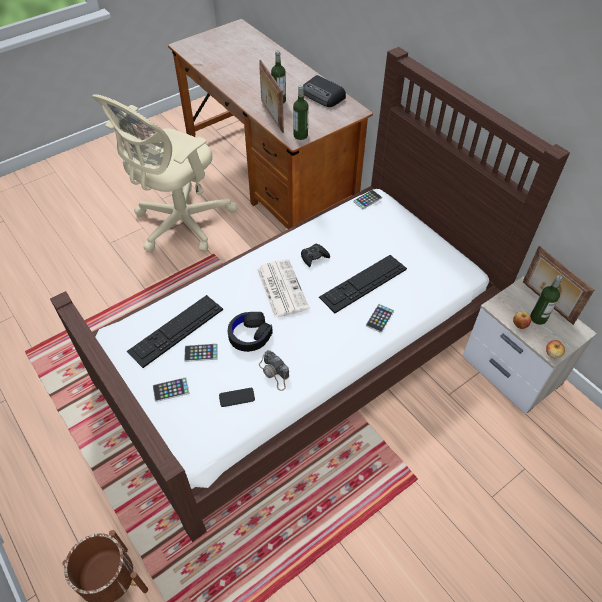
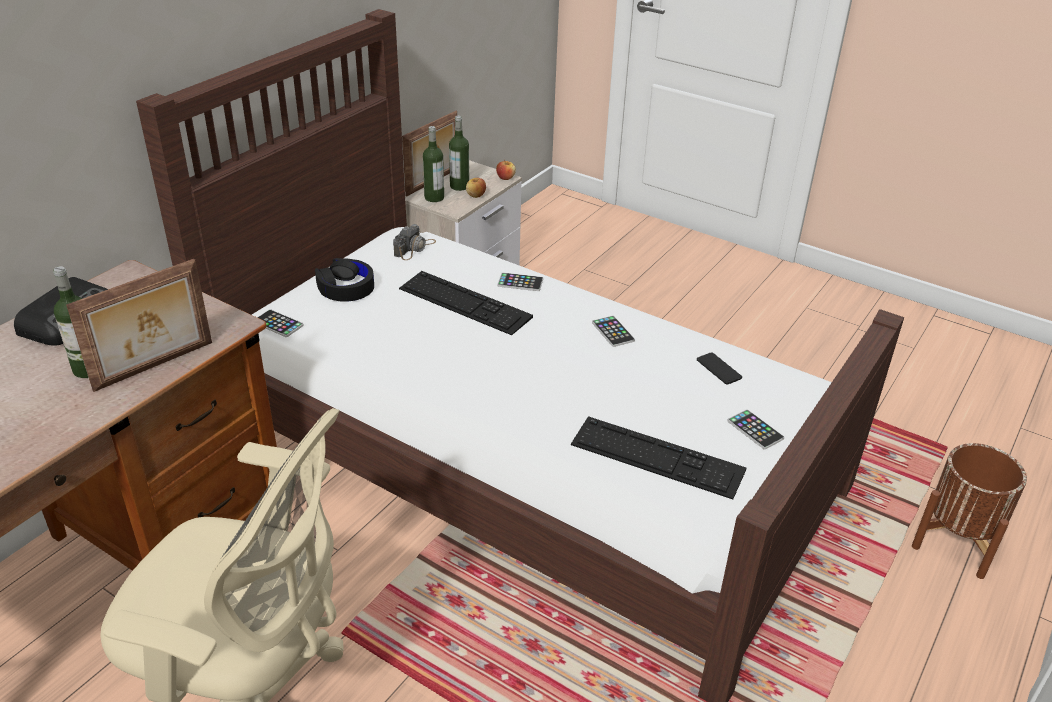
camera: 110 degrees left, 15 degrees down
(201, 353) = (678, 419): phone -> phone (613, 332)
(250, 335) = (616, 381): black headphones -> black headphones (346, 287)
(274, 373) = (661, 347): camera -> camera (415, 248)
(281, 288) = (512, 372): newspaper -> none
(300, 135) = (217, 320): bottle -> bottle (434, 197)
(314, 257) = (433, 353): black game controller -> none

